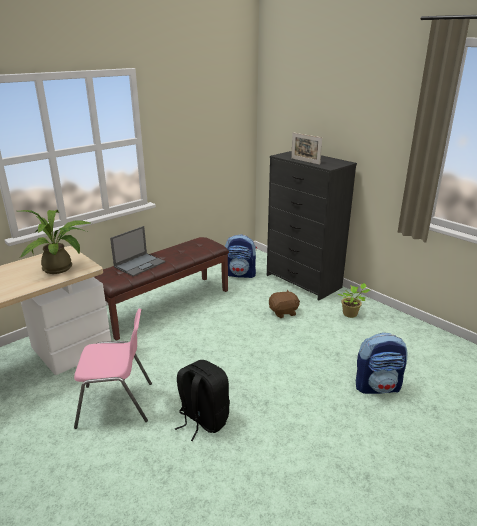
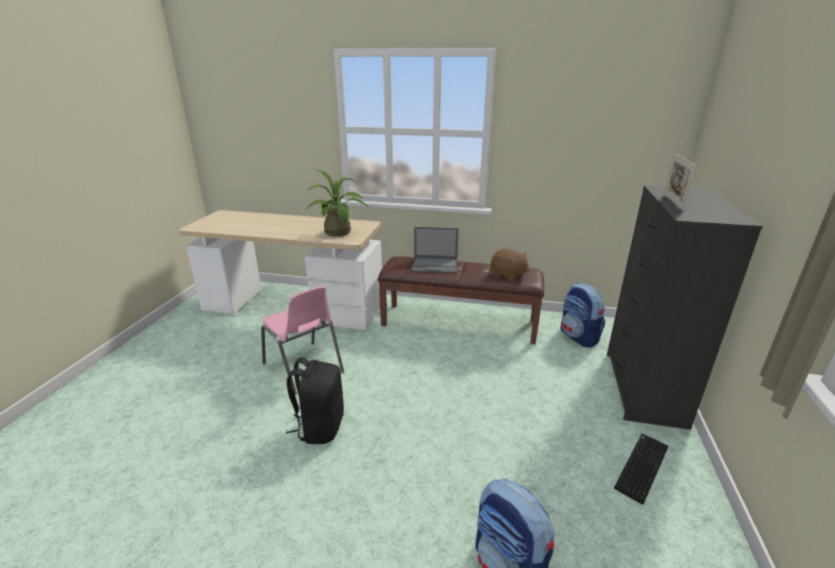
camera: 55 degrees right, 0 degrees up
(283, 312) = (554, 401): brown plush toy -> brown plush toy (508, 275)
(351, 314) = (640, 466): potted plant -> keyboard

